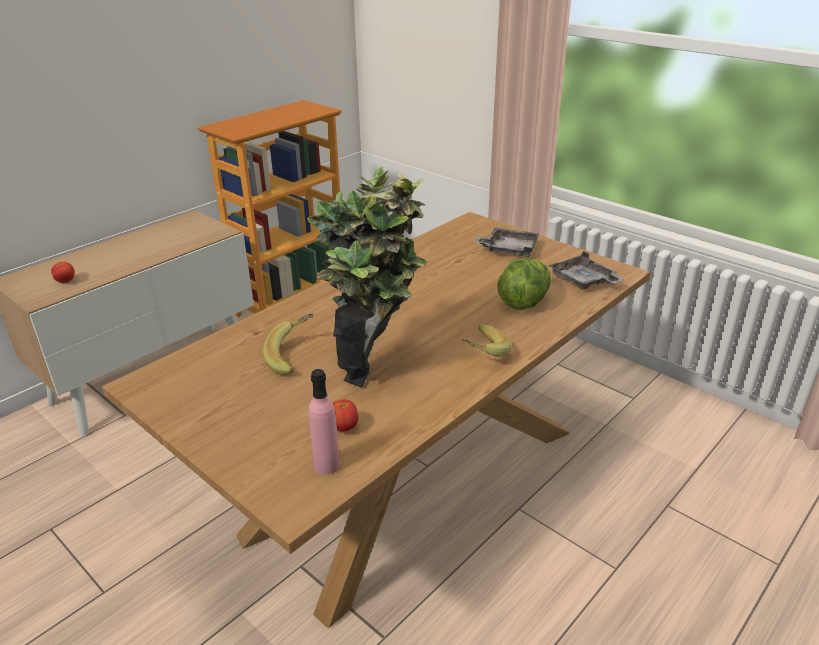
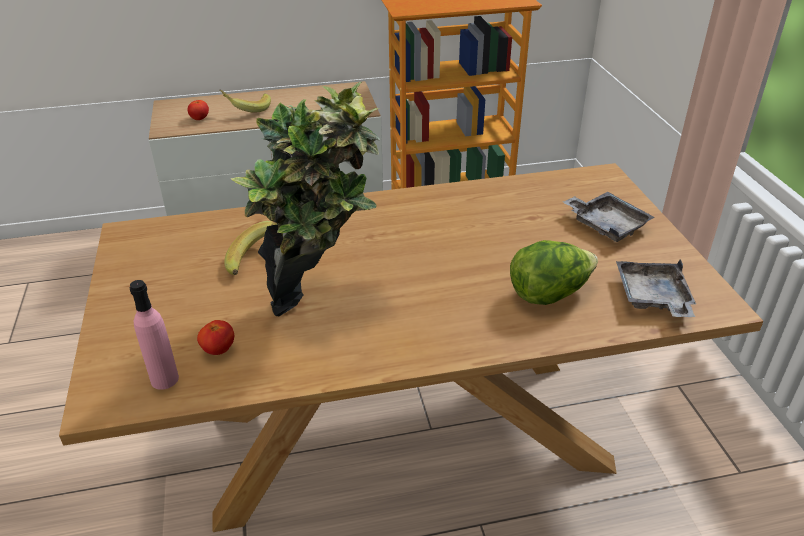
camera: 35 degrees right, 5 degrees up
(480, 353) = (430, 333): banana -> banana (247, 109)

